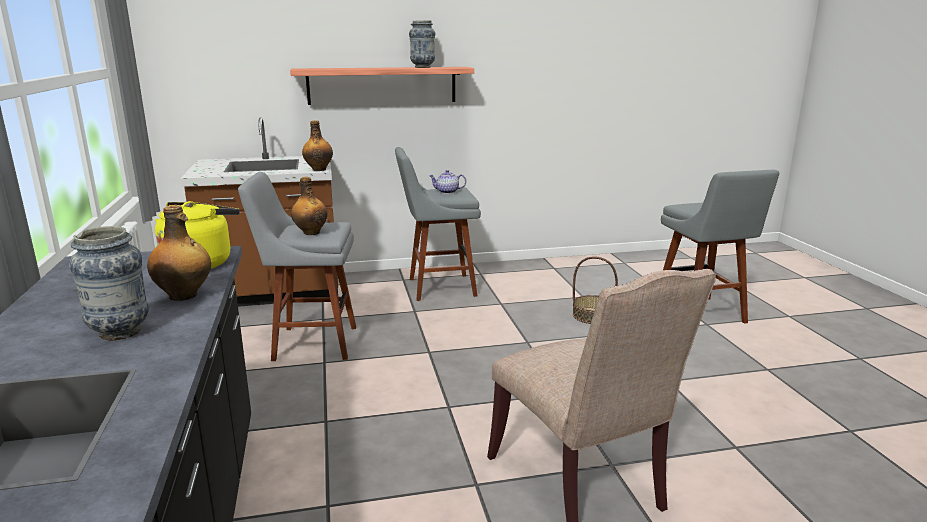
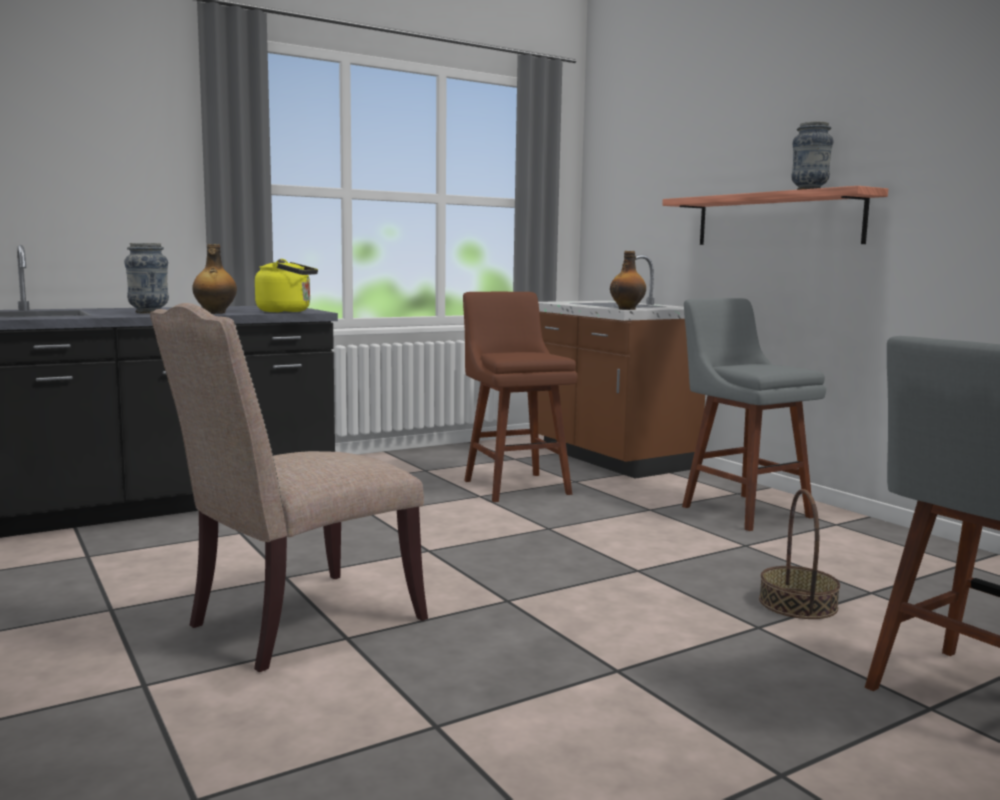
camera: 70 degrees right, 10 degrees down
(310, 343) = (514, 486): grey stool -> brown stool
(311, 232) = (508, 353): bottle -> none
(447, 192) = (760, 365): teapot -> none

